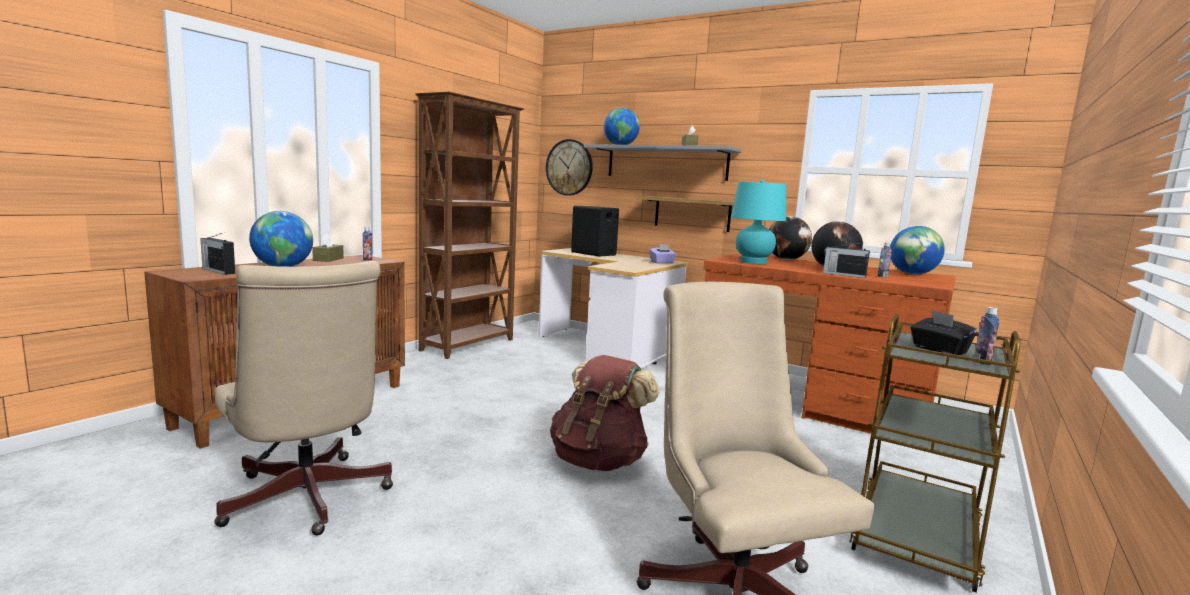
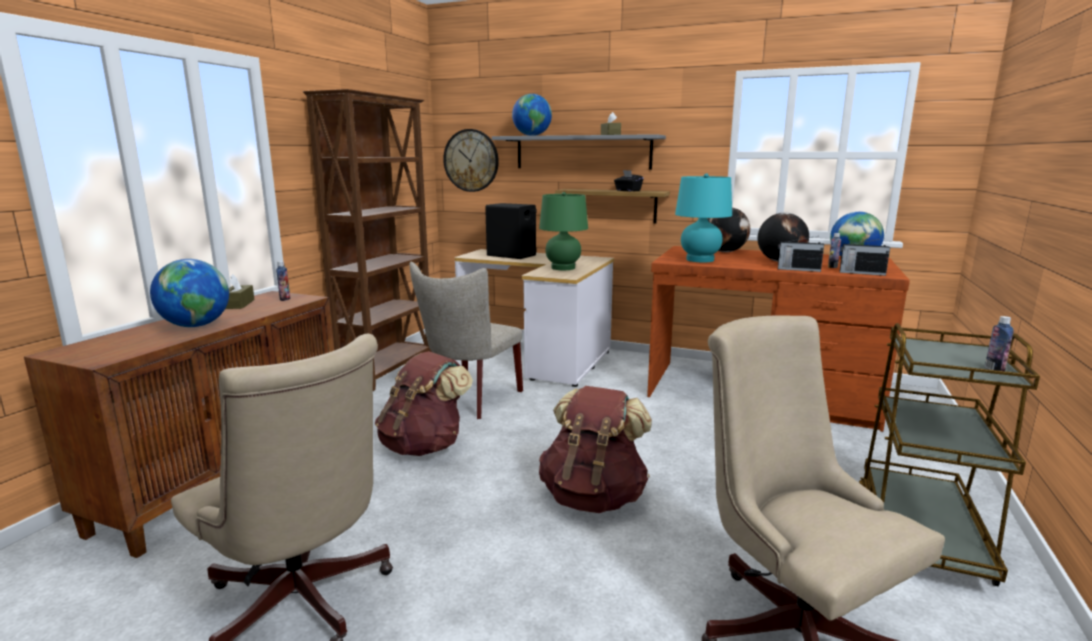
camera: 10 degrees left, 5 degrees up
(218, 271) = (120, 343): radio -> radio (861, 273)
(469, 403) = (424, 446): none -> brown backpack
(527, 375) = (469, 400): none -> beige chair
(631, 264) = (563, 268): none -> green table lamp
(662, 262) = (590, 261): purple tissue box -> none
(939, 350) = (945, 358): black tissue box -> black tissue box (628, 190)

